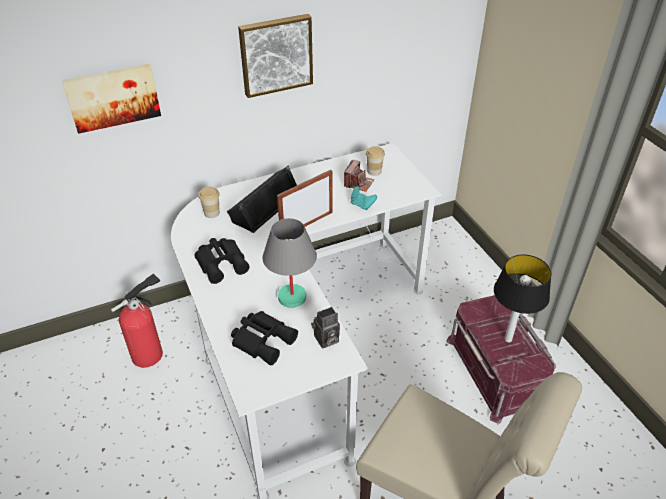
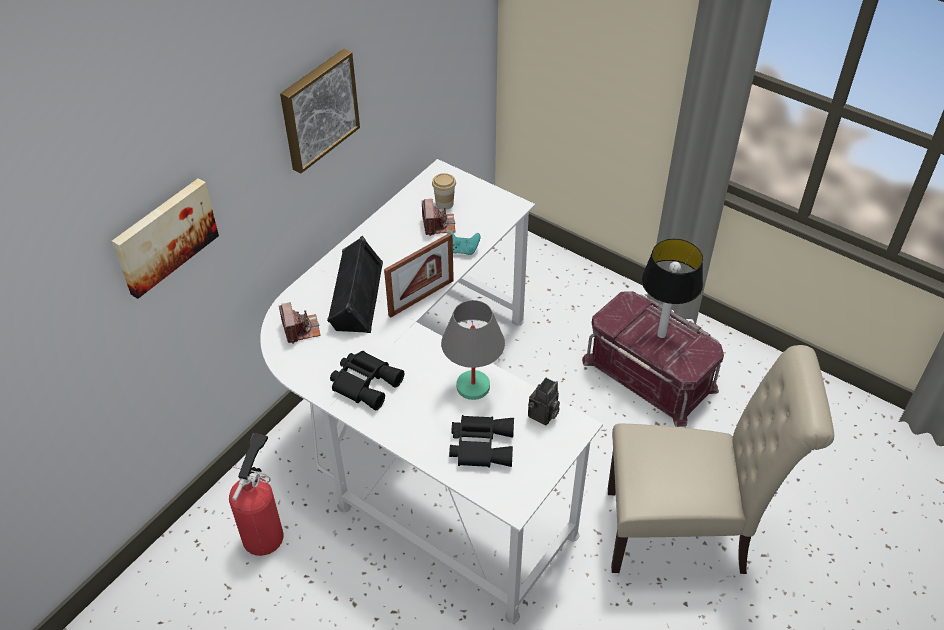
camera: 30 degrees left, 5 degrees up
(212, 213) = (301, 329): cup -> camera
(306, 224) = (421, 298): picture frame -> picture frame turned 150 degrees counterclockwise

